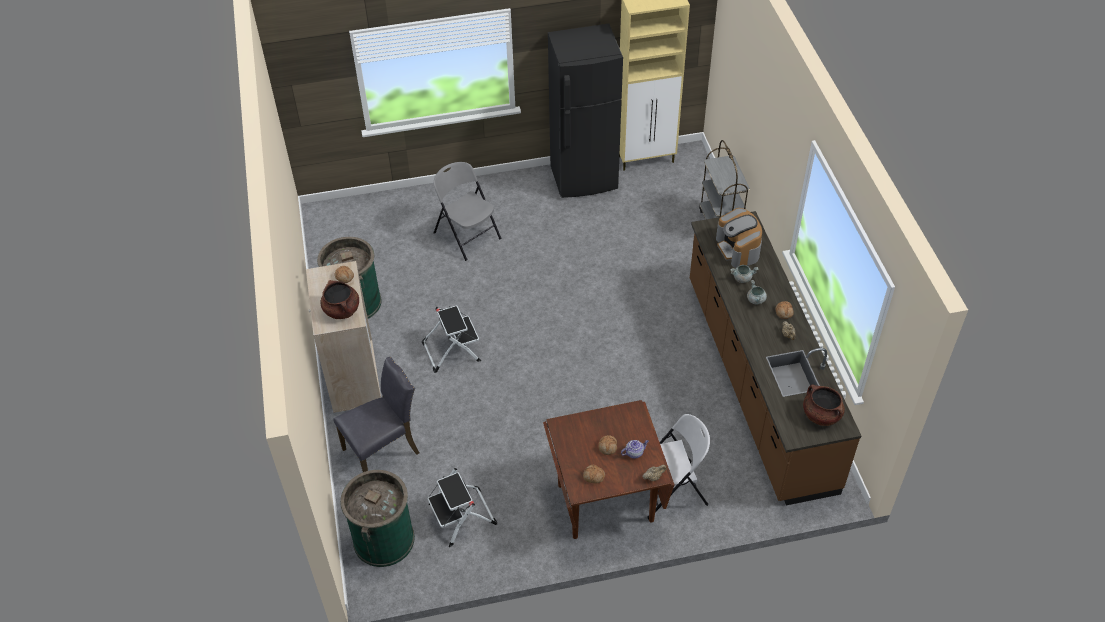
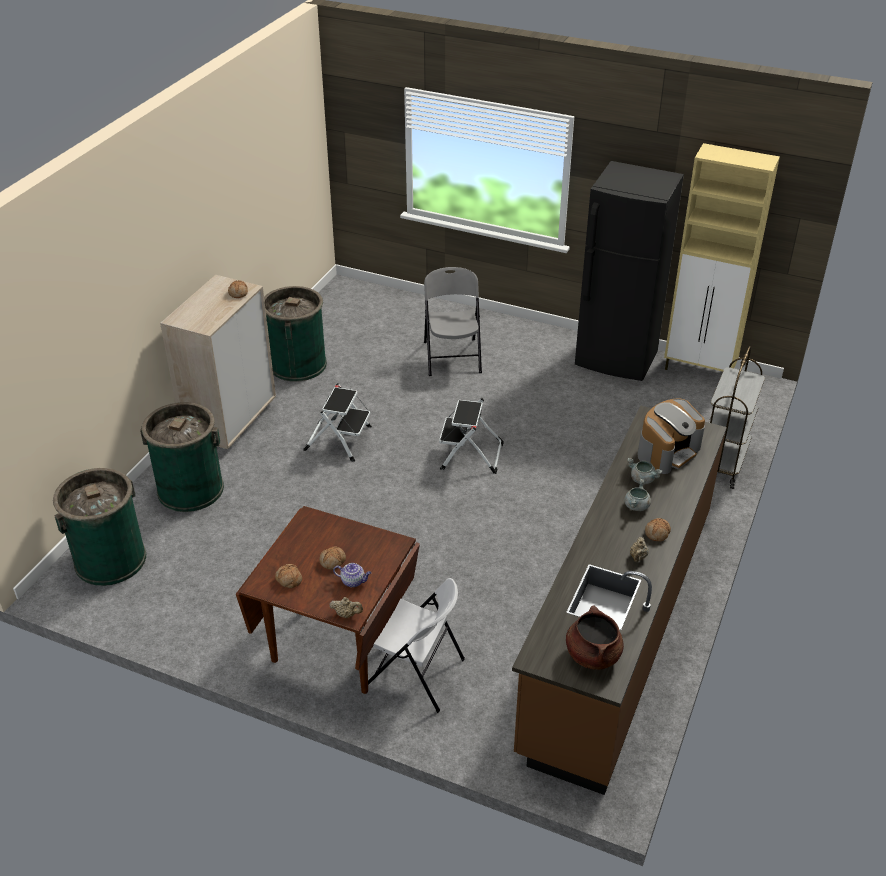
camera: 35 degrees right, 10 degrees down
(342, 310) = (205, 315): brown cooking pot -> none
(383, 451) = (190, 489): grey chair -> green trash can
(462, 515) = (195, 579): step ladder -> step ladder (470, 453)
(738, 249) = (667, 451): coffee machine -> coffee machine turned 150 degrees counterclockwise

